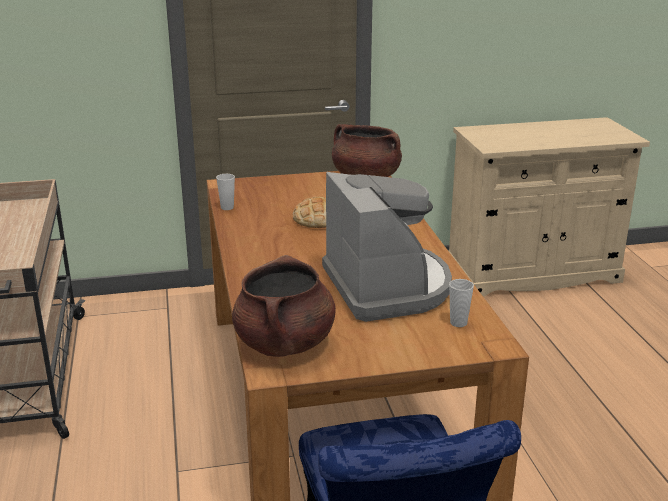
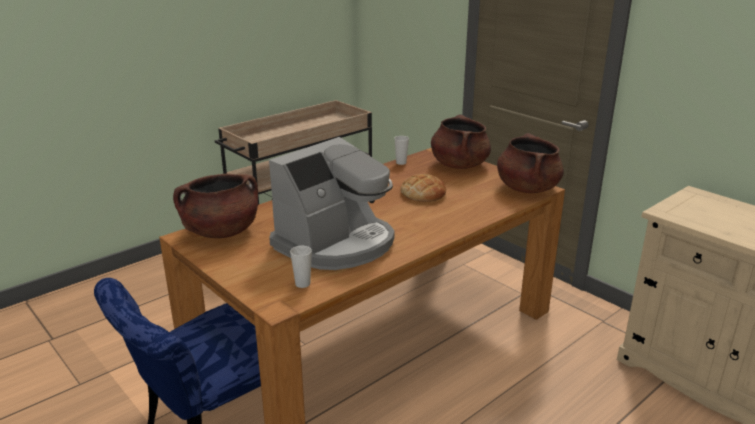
camera: 60 degrees right, 0 degrees up
(273, 186) = (459, 165): none -> brown cooking pot

